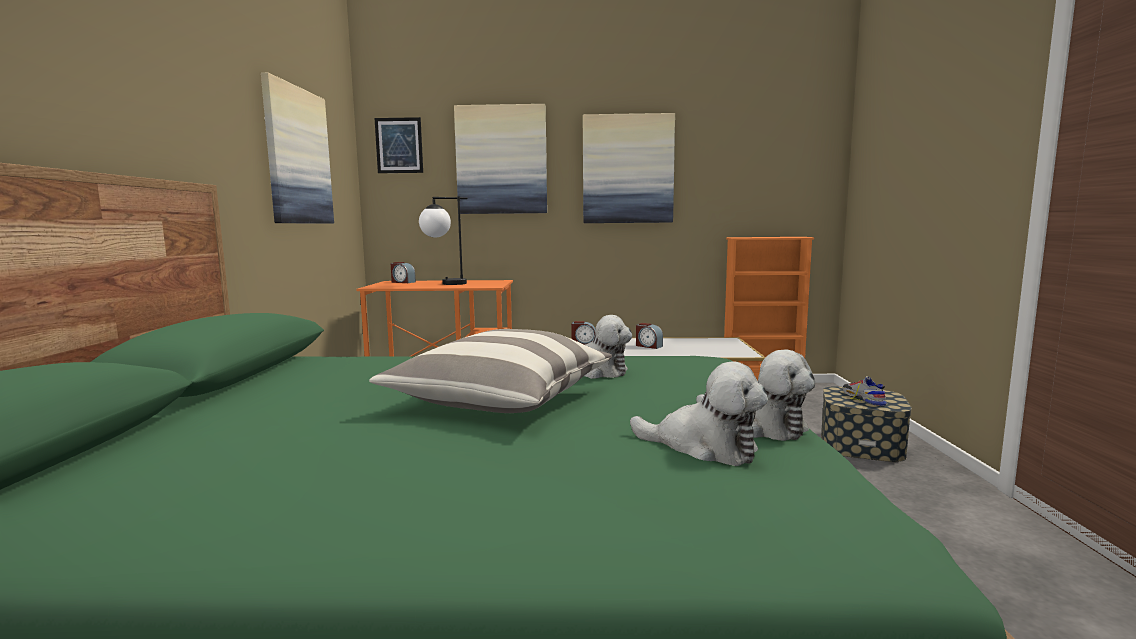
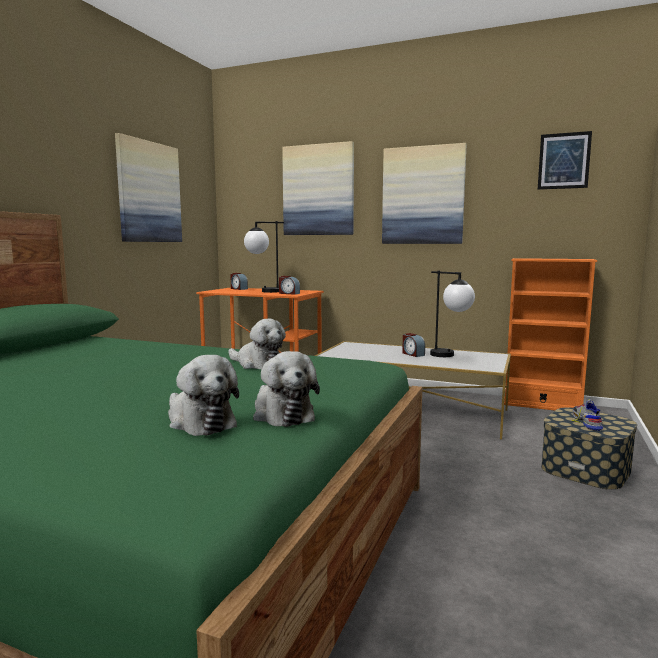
camera: 20 degrees right, 0 degrees up
(399, 145) = (244, 181): picture -> picture (564, 161)
(501, 399) = (151, 375): pillow -> none
(583, 343) = (362, 347): alarm clock -> alarm clock (289, 293)
(688, 345) = (450, 356): none -> table lamp

